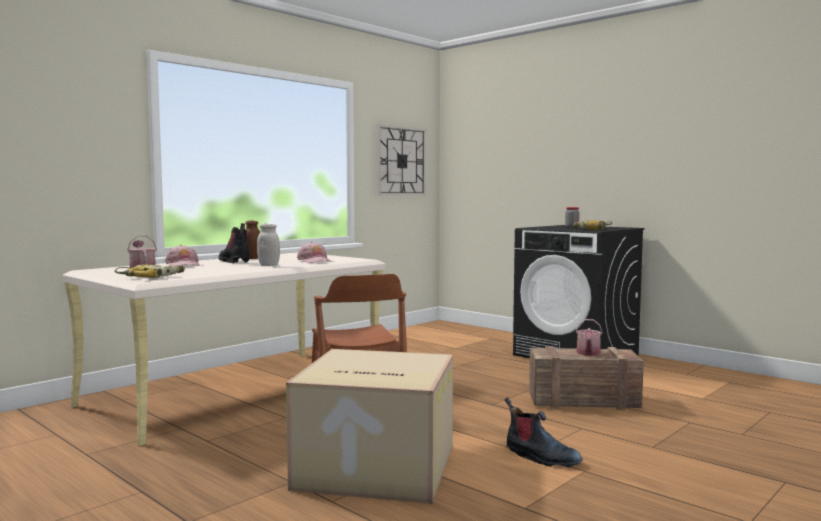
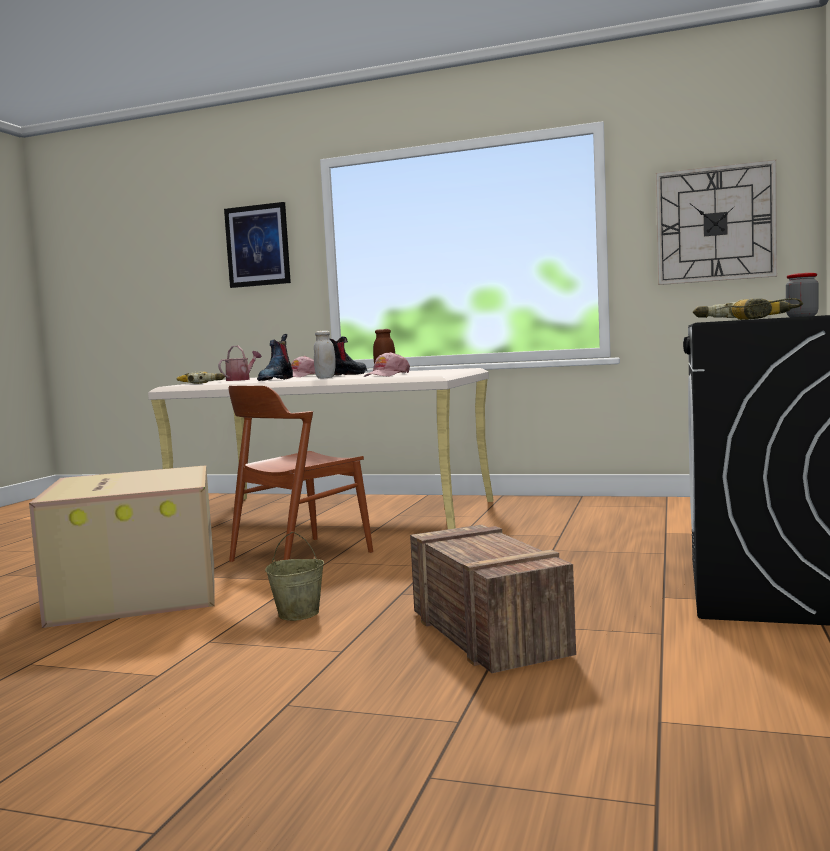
camera: 65 degrees right, 0 degrees up
(71, 122) = (258, 245): none -> picture
(501, 428) = (299, 613): none -> beige bucket
(540, 458) = (197, 647): boot -> boot (276, 380)
(588, 353) = (486, 549): watering can -> none

